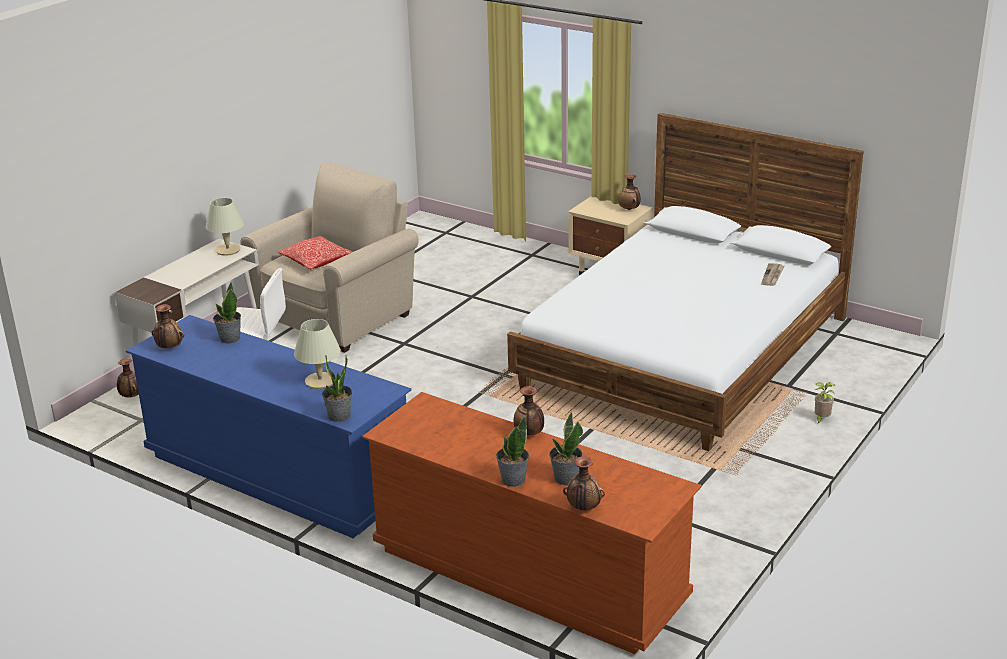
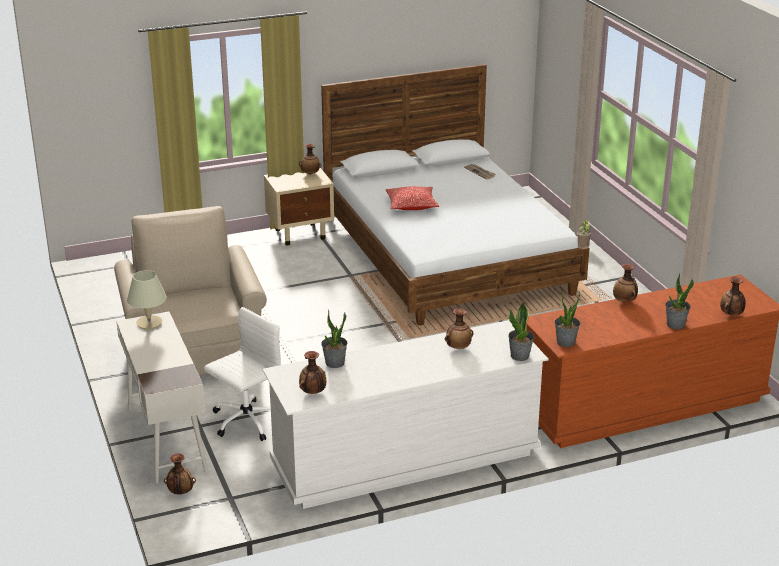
camera: 55 degrees left, 0 degrees up
(278, 475) = (405, 459): blue dresser -> white dresser
(316, 261) = (189, 306): pillow -> pillow (411, 205)
(320, 381) = (458, 348): beige table lamp -> vase
(565, 478) = (691, 308): potted plant -> potted plant (566, 342)

